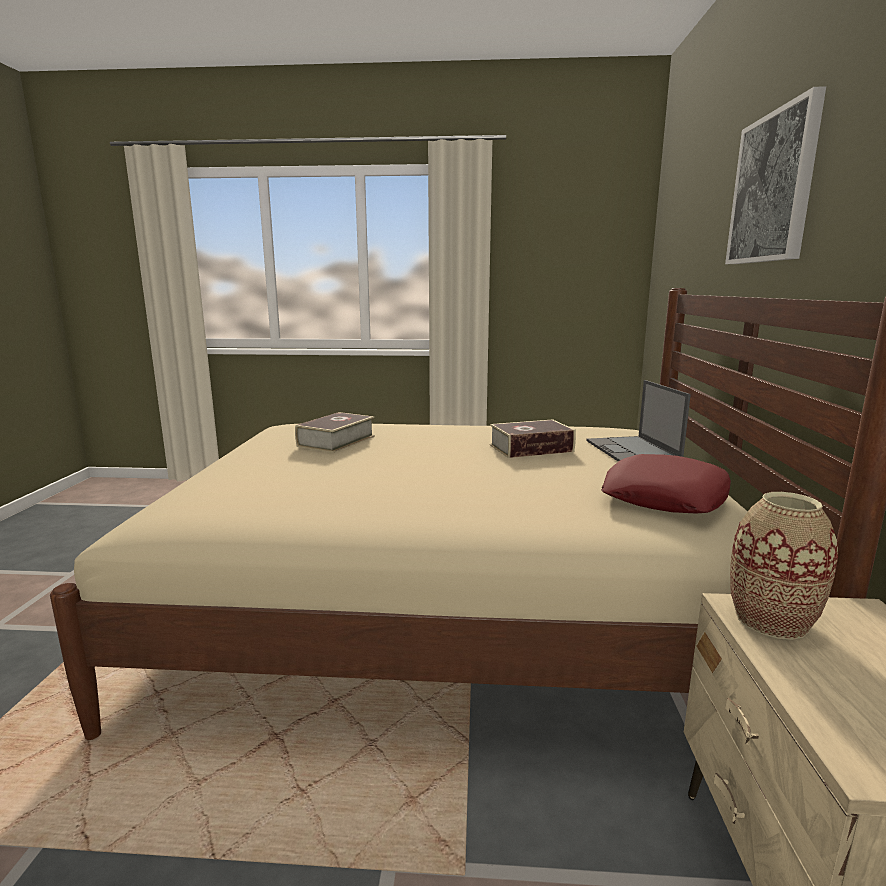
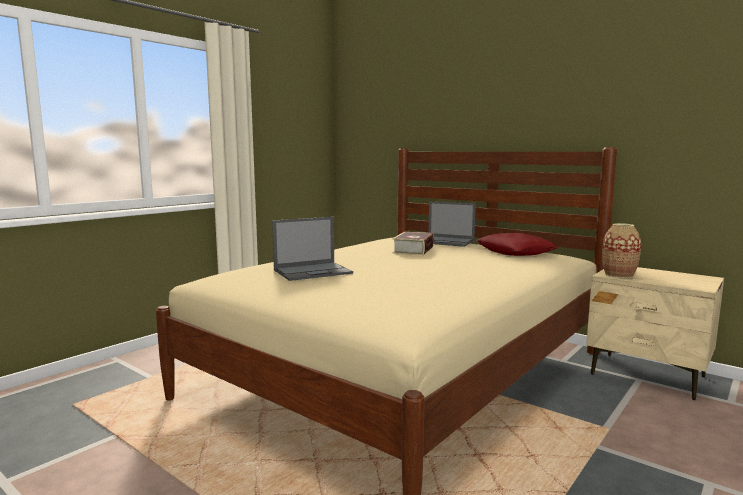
camera: 55 degrees left, 5 degrees down
(336, 441) = (313, 271): book -> laptop
(773, 188) = (485, 99): picture -> none

